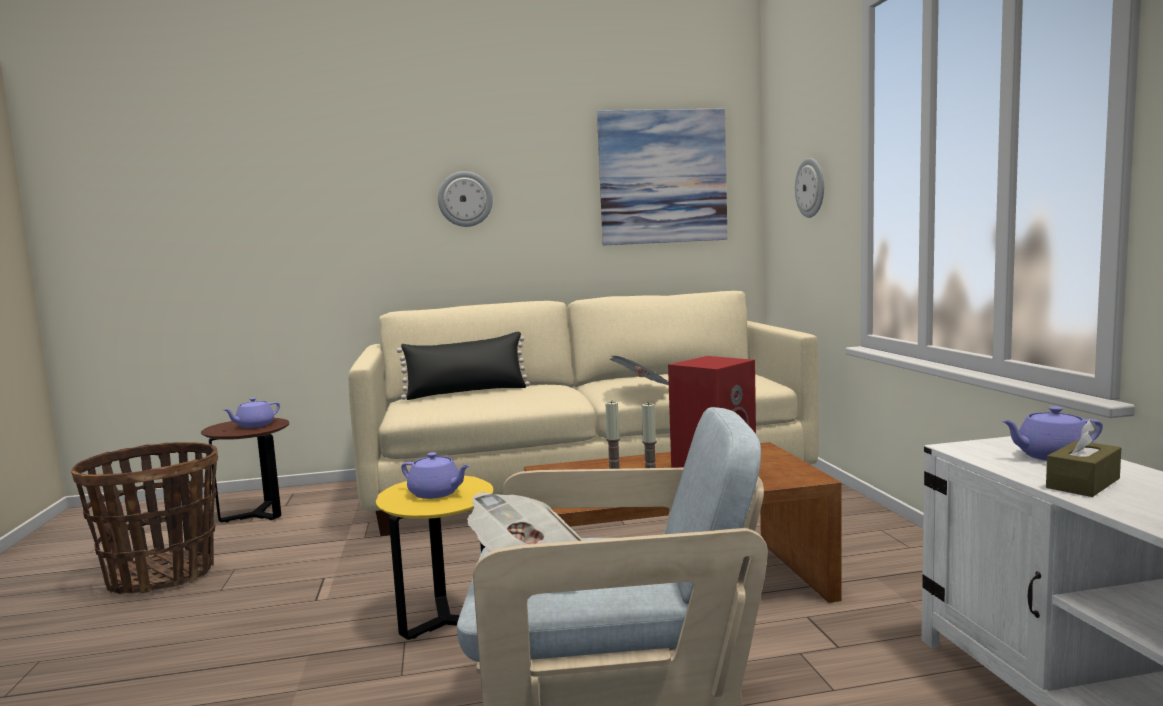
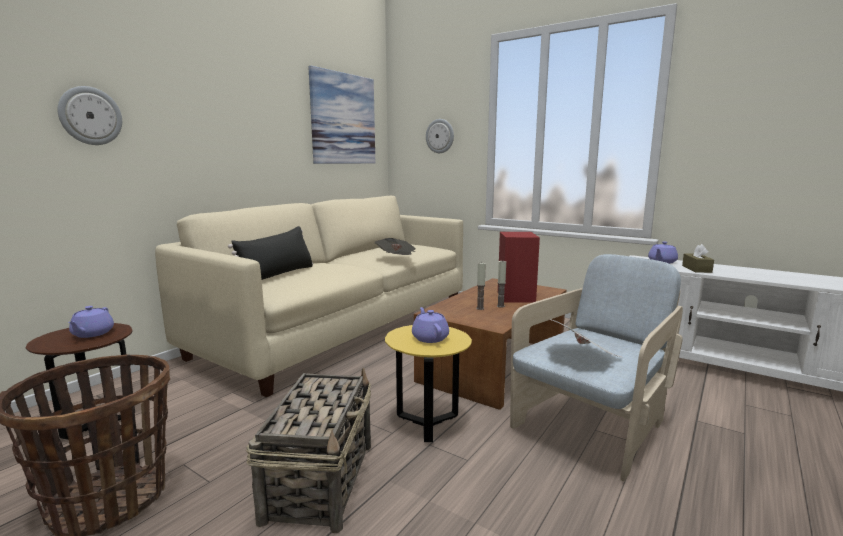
camera: 45 degrees left, 5 degrees up
(272, 626) = (321, 480): none -> basket
(436, 493) = (430, 338): purple teapot -> purple teapot turned 90 degrees counterclockwise
(465, 199) = (225, 120): wall clock -> wall clock (90, 116)

